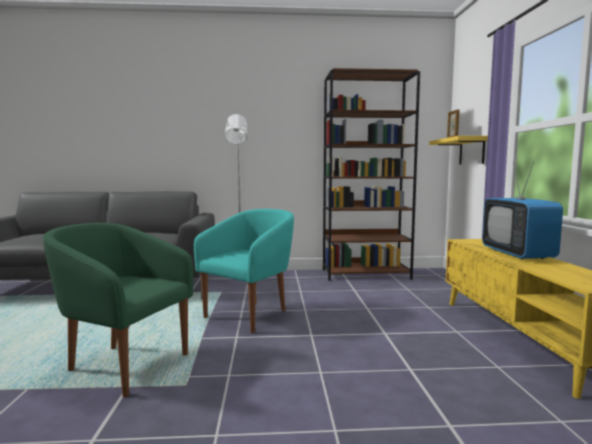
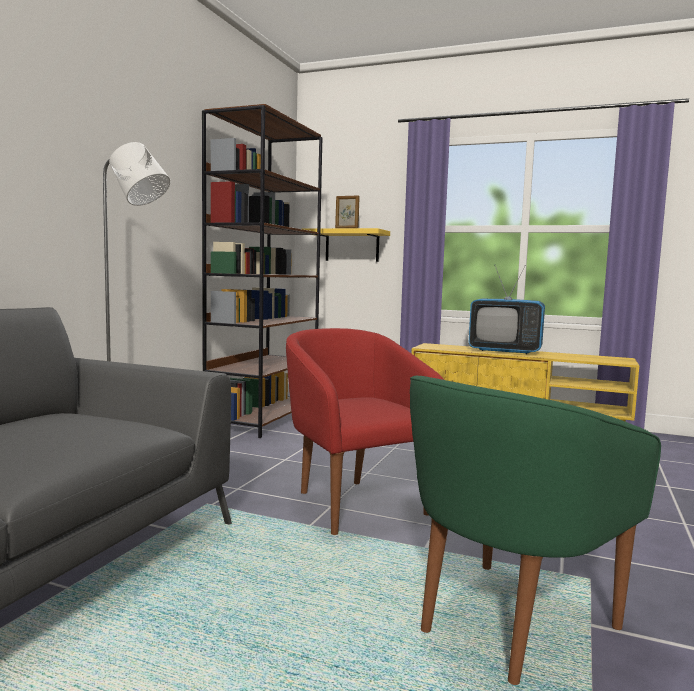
camera: 65 degrees left, 0 degrees up
(250, 314) = (354, 503): turquoise armchair -> red armchair

